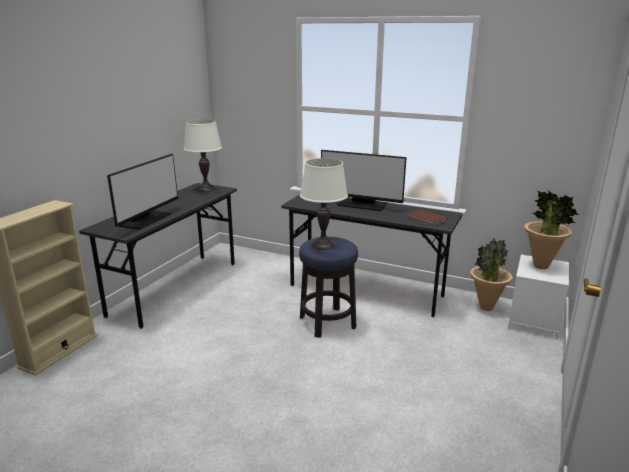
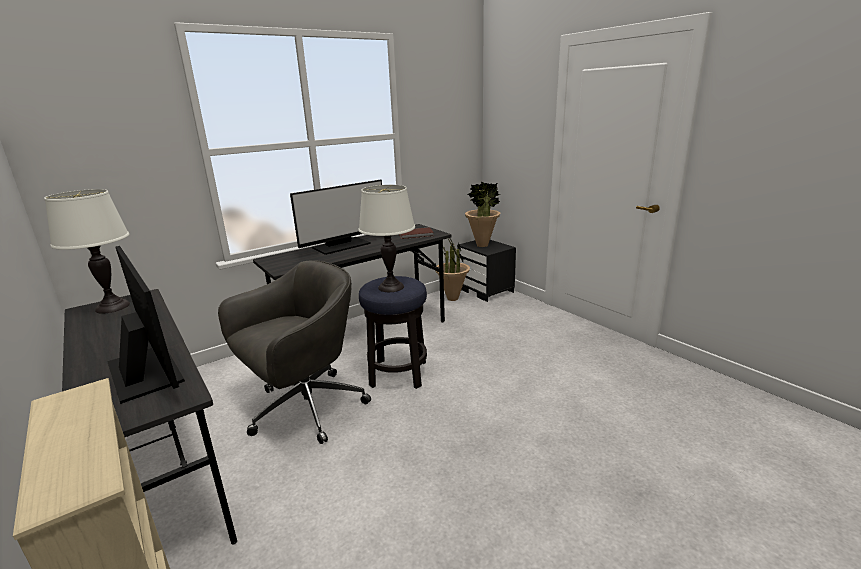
camera: 60 degrees left, 0 degrees up
(256, 303) = (304, 409): none -> grey office chair
(534, 321) = (486, 290): white nightstand -> black nightstand

